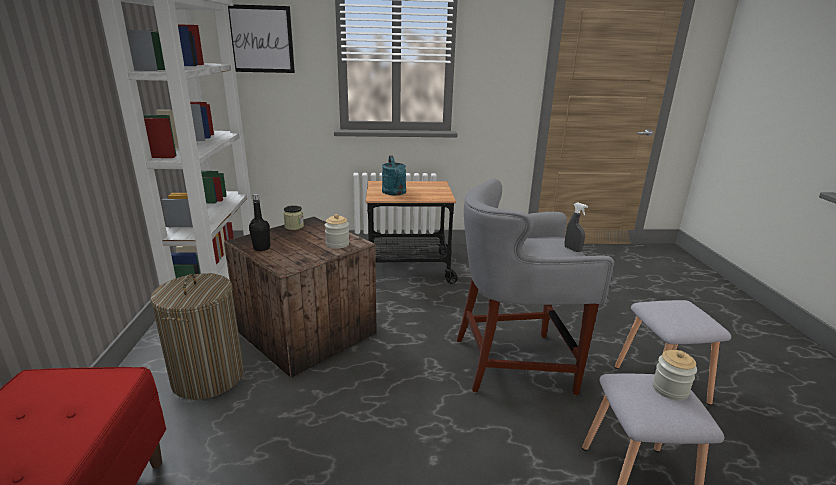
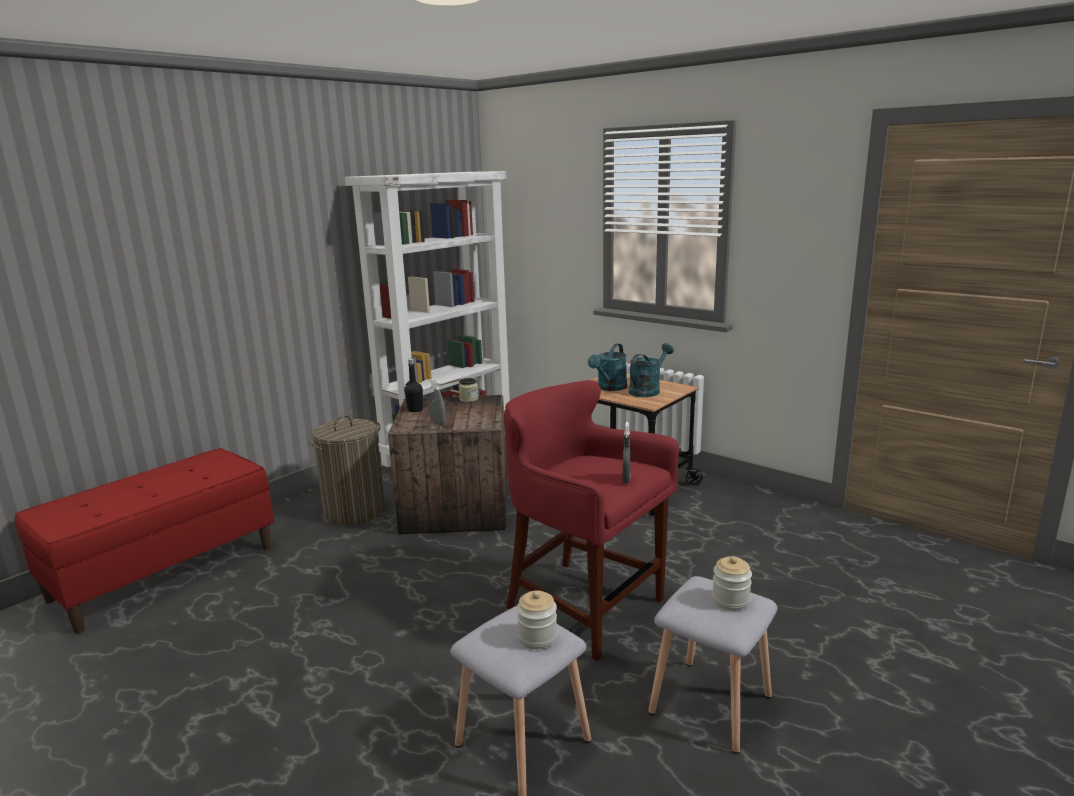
camera: 45 degrees right, 5 degrees down
(261, 39) = (539, 208): picture -> none
(312, 253) = (438, 423): none -> grey spray bottle
(337, 244) = (470, 421): jar -> jar (730, 600)
(423, 189) = (647, 390): none -> turquoise watering can
(514, 363) = (584, 607): grey stool -> red stool

